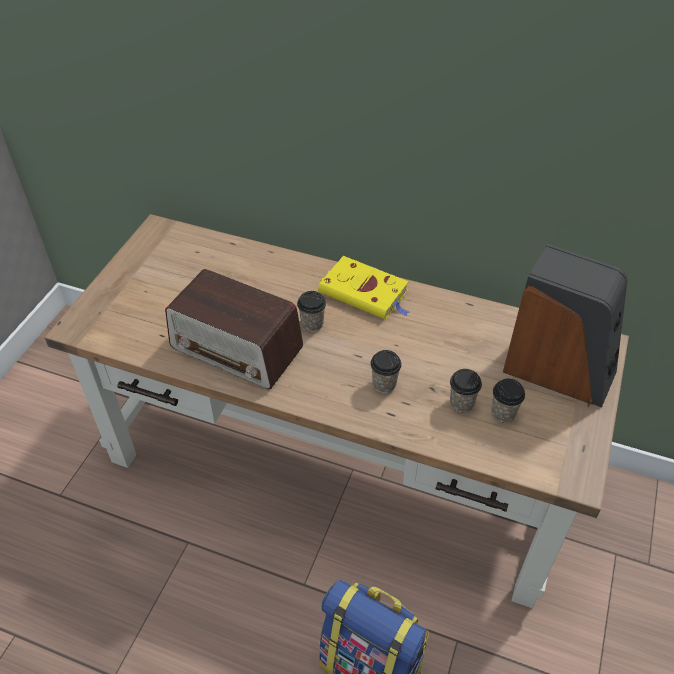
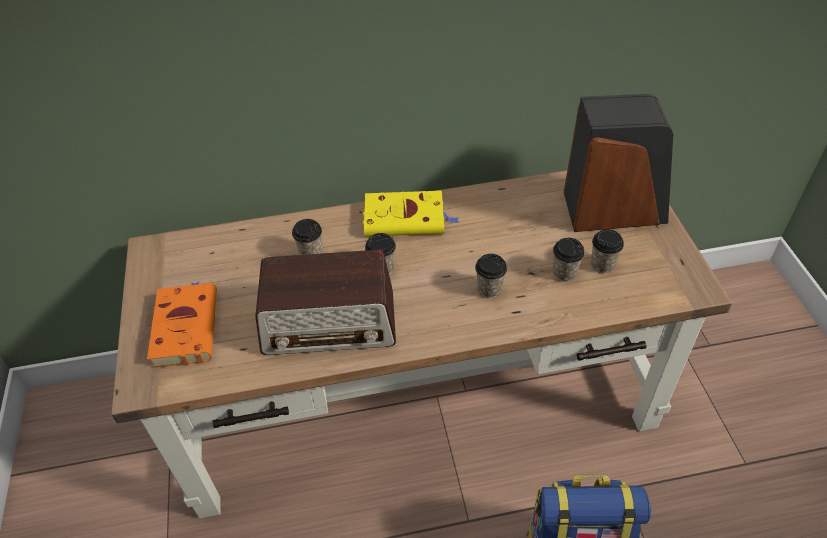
camera: 30 degrees left, 0 degrees up
(137, 298) = (185, 326): none -> orange book
(267, 286) = (311, 253): none -> cup

